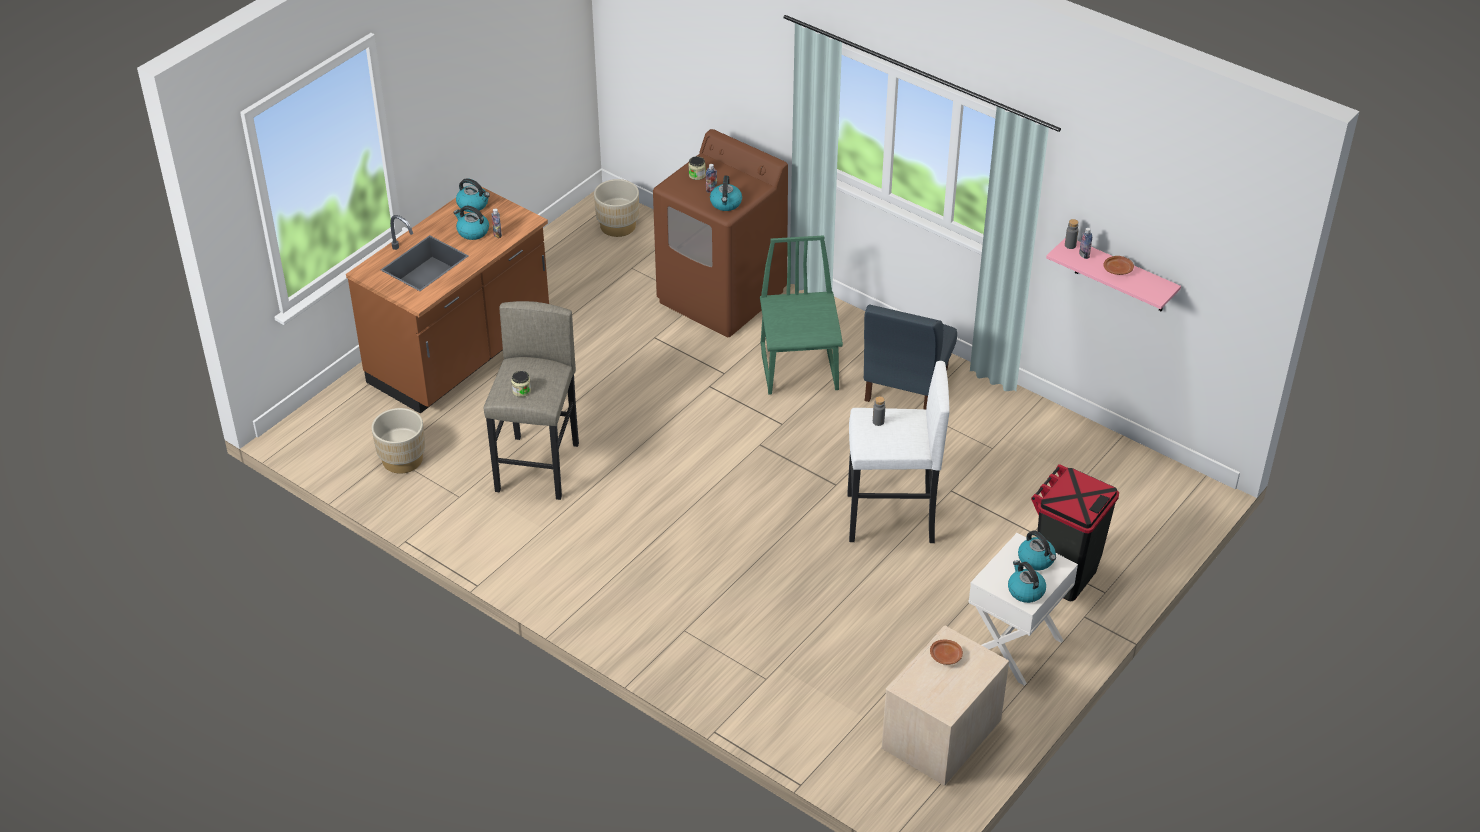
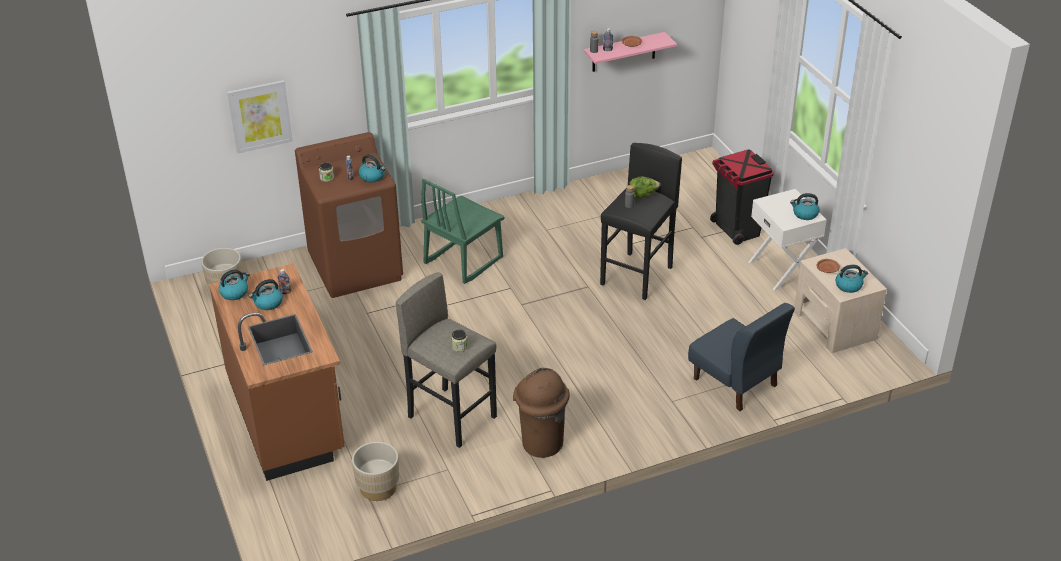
camera: 60 degrees left, 5 degrees down
(543, 550) = (541, 443): none -> brown trash can
(701, 73) = (260, 116): none -> picture
(800, 368) = (462, 260): green chair -> green chair turned 75 degrees counterclockwise
(890, 519) = (637, 276): white stool -> black stool
(905, 385) = (520, 224): blue chair -> blue chair (735, 382)
(909, 426) = (643, 195): none -> lettuce
(1036, 560) = (782, 201): kettle -> kettle (849, 286)

